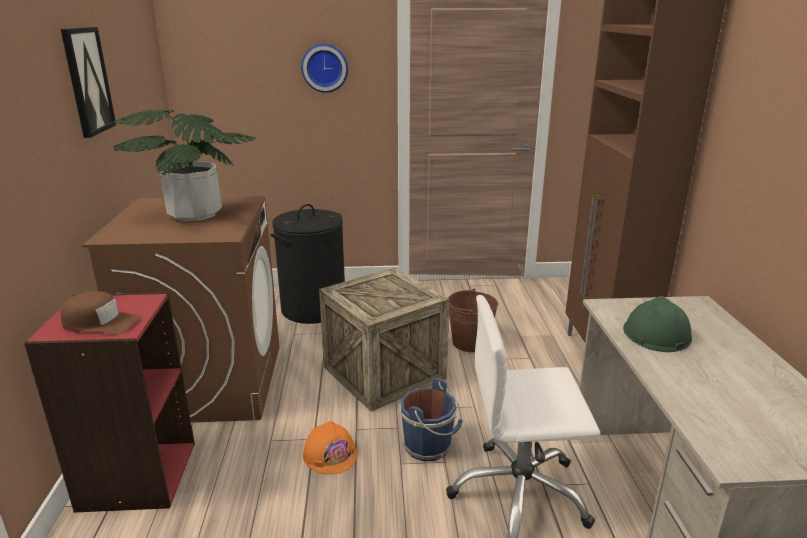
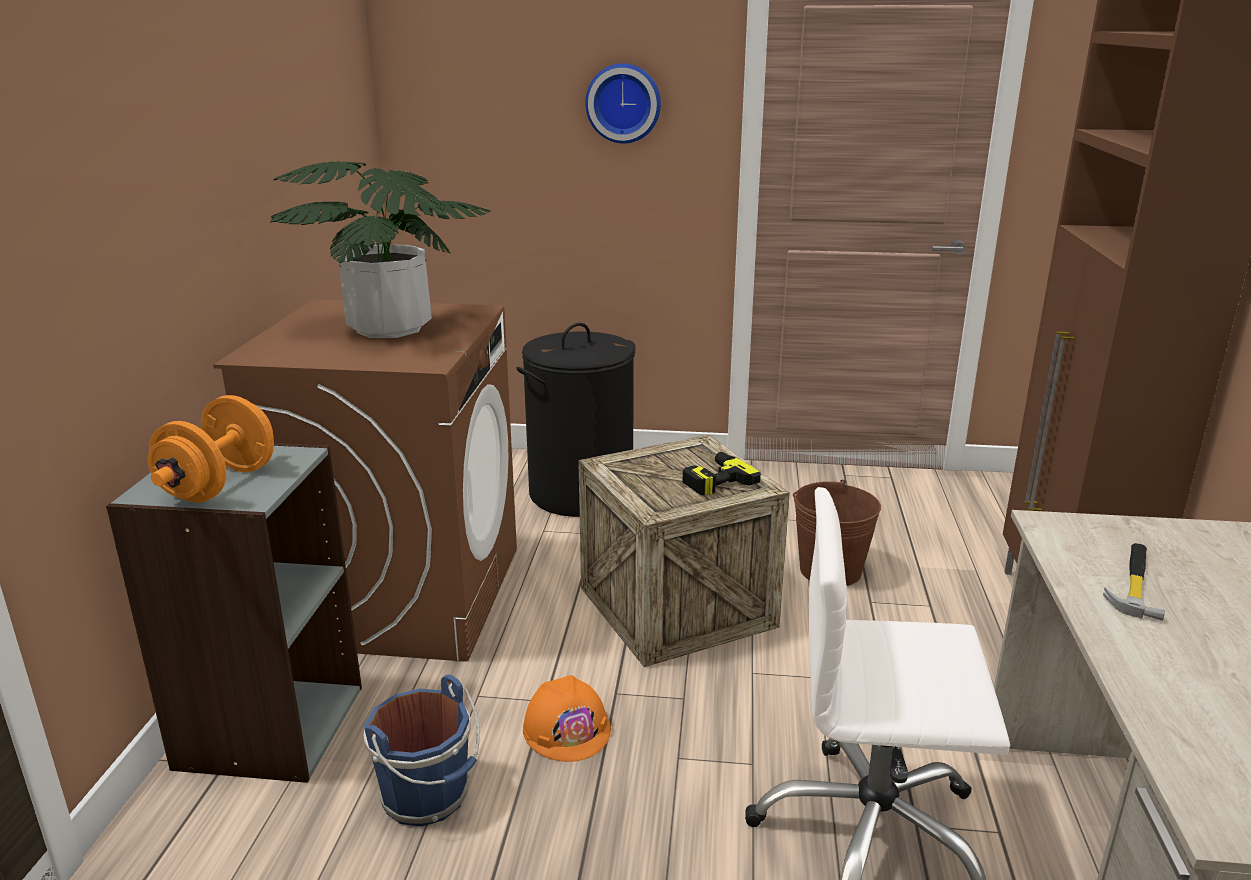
camera: 10 degrees right, 0 degrees up
(87, 81) = (243, 115): picture -> none
(100, 323) = (220, 484): brown cap -> orange dumbbell
(137, 475) = (269, 726): red bookcase -> grey bookcase
(399, 292) = (708, 475): none -> power drill
(429, 446) = (731, 735): blue bucket -> blue bucket (428, 796)
(656, 334) = (1134, 582): green hard hat -> hammer

